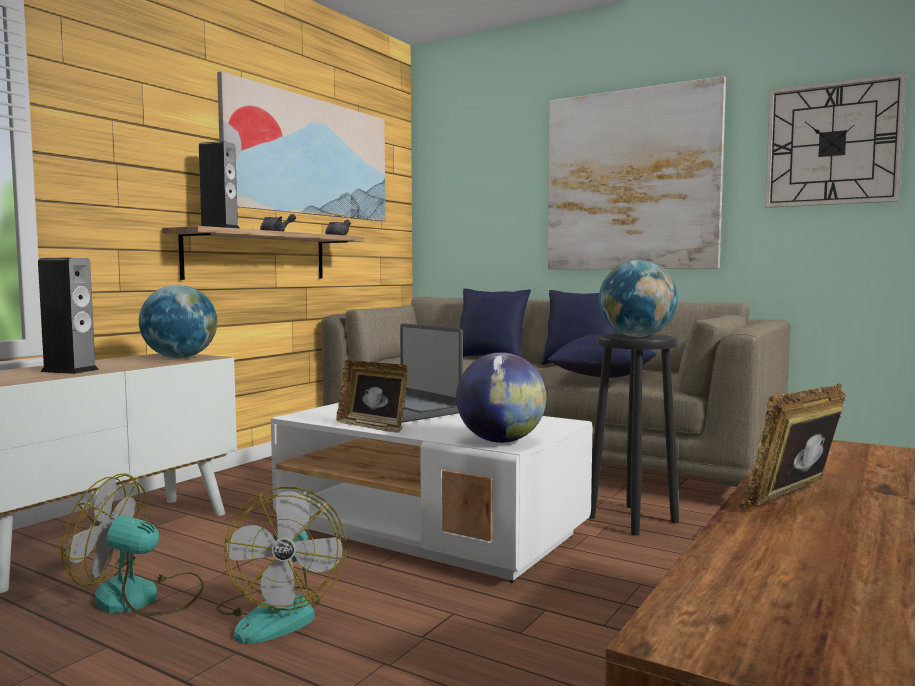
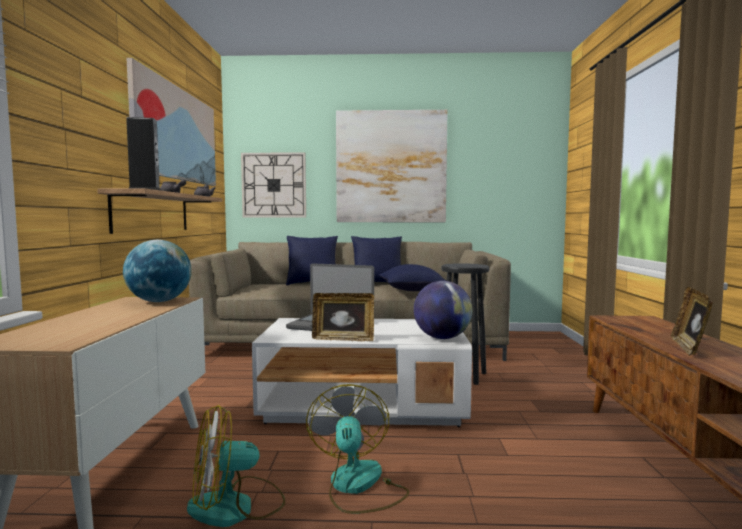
camera: 30 degrees left, 0 degrees up
(69, 370) = (102, 322): speaker -> none
(279, 614) = (358, 486): fan -> fan turned 150 degrees counterclockwise
(637, 337) = (468, 265): globe -> none
(832, 144) = (503, 154): wall clock -> wall clock (274, 185)

